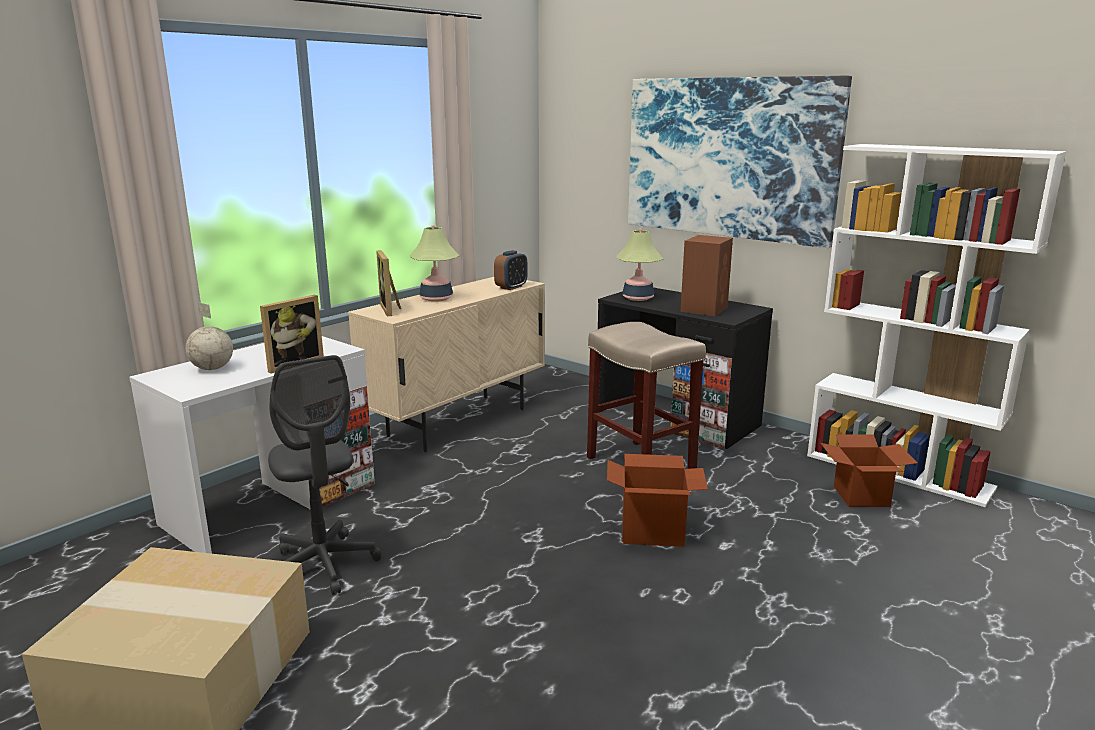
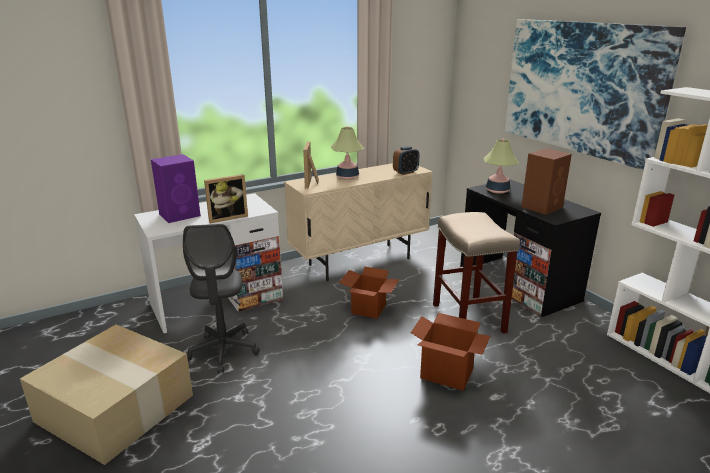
camera: 20 degrees right, 5 degrees up
(212, 368) = (180, 215): globe -> purple speaker
(860, 496) = (632, 379): cardboard box -> cardboard box (368, 309)

